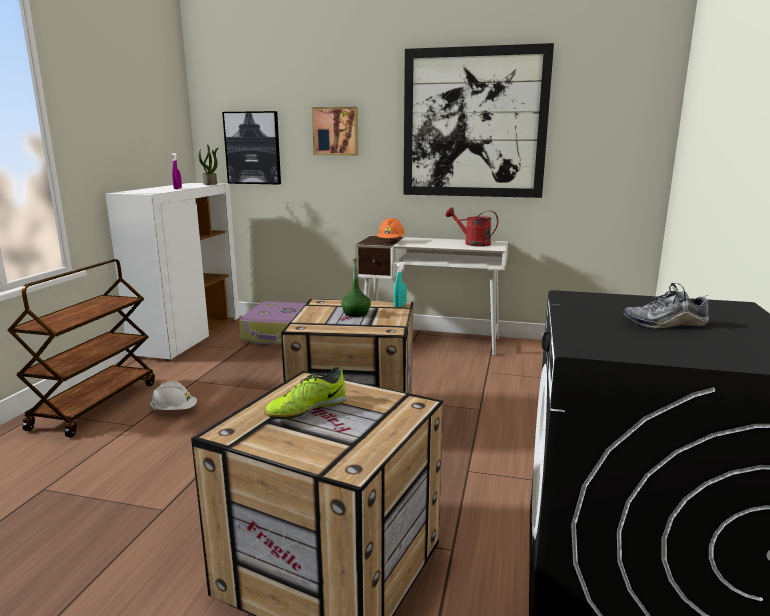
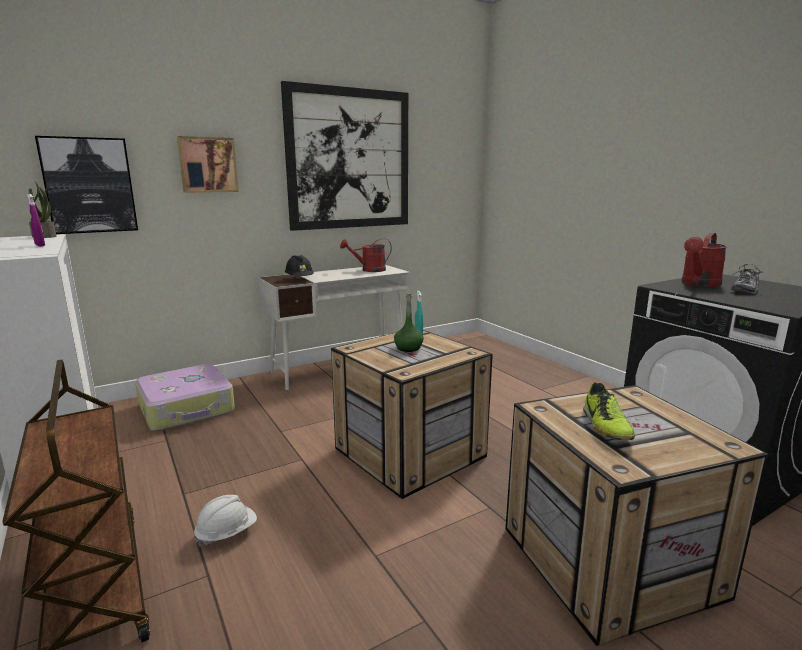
camera: 45 degrees left, 0 degrees up
(391, 241) = (299, 279): orange hard hat -> black hard hat
(636, 305) = (699, 284): none -> red watering can

